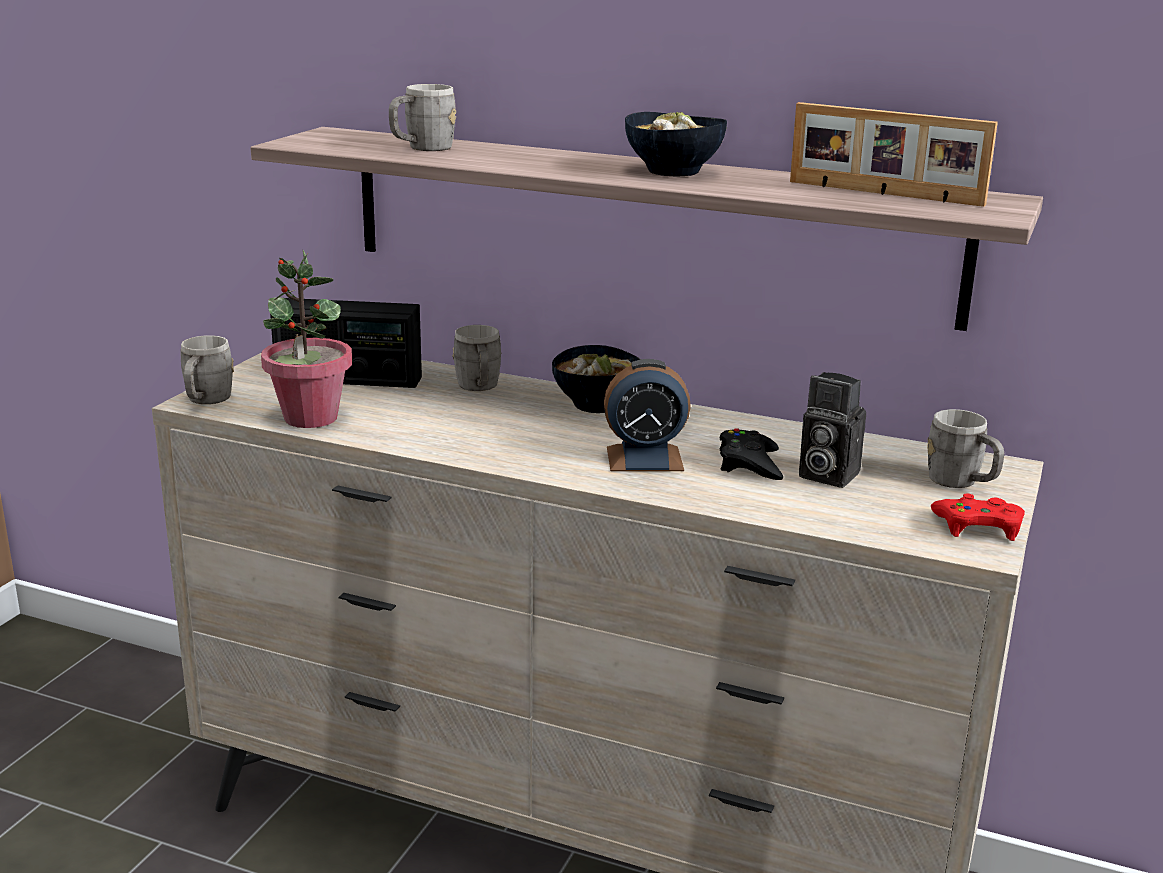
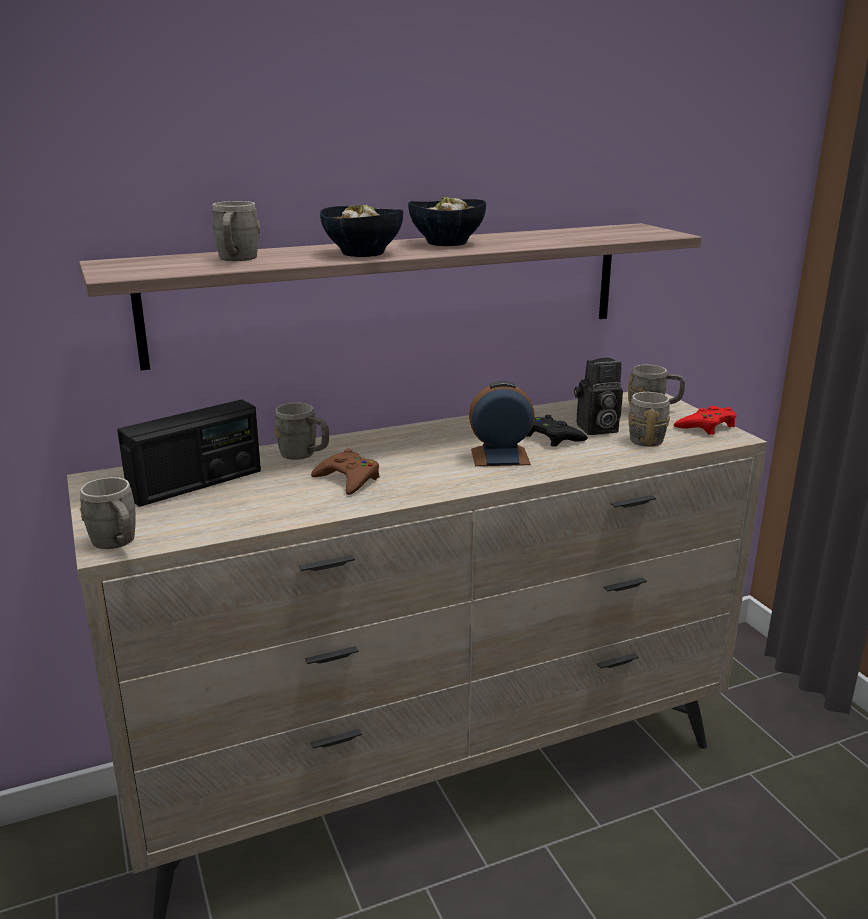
camera: 45 degrees left, 0 degrees up
(310, 418) = (236, 520): potted plant -> none
(463, 422) = (348, 479): none -> brown game controller
(595, 405) = (400, 438): bowl -> bowl (363, 254)
(644, 459) = (500, 457): alarm clock -> alarm clock turned 135 degrees counterclockwise
(860, 506) = (645, 437): none -> grey mug
(883, 193) = (586, 234): picture frame -> none

